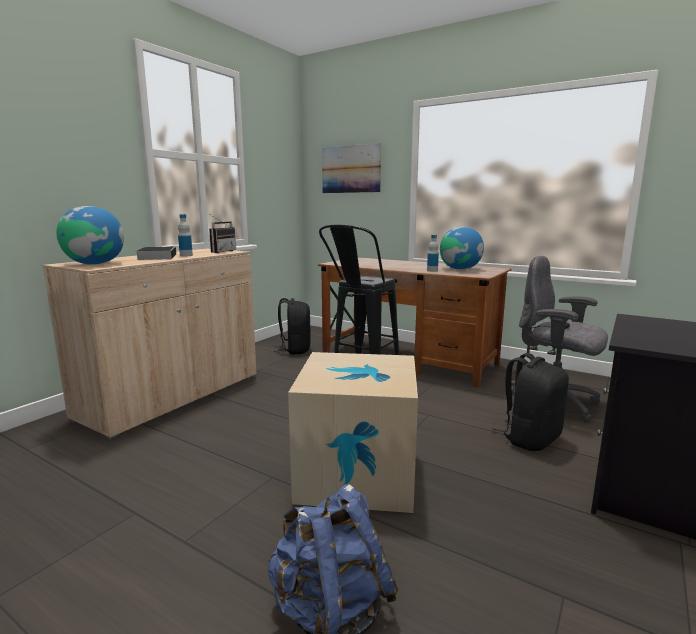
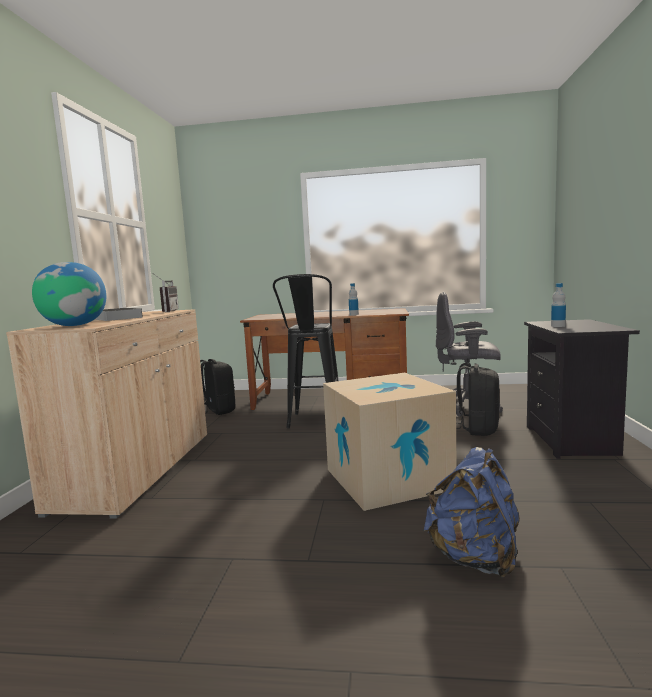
camera: 25 degrees left, 5 degrees down
(186, 255) = (144, 315): bottle -> bottle (558, 326)
(350, 169) = (241, 233): picture -> none
(460, 269) = (371, 312): globe -> none

